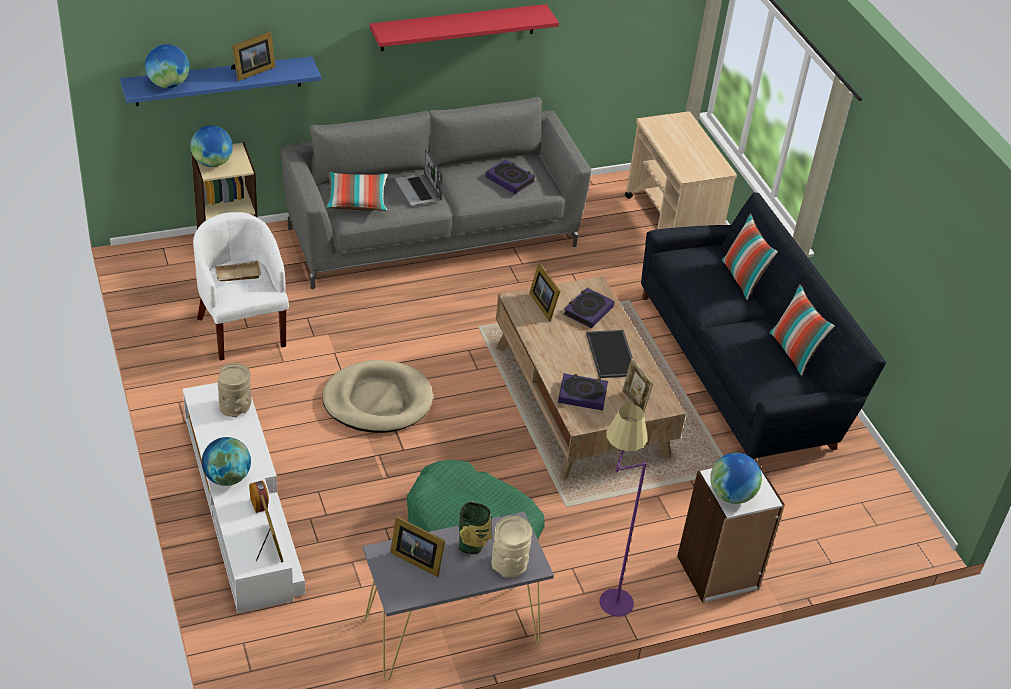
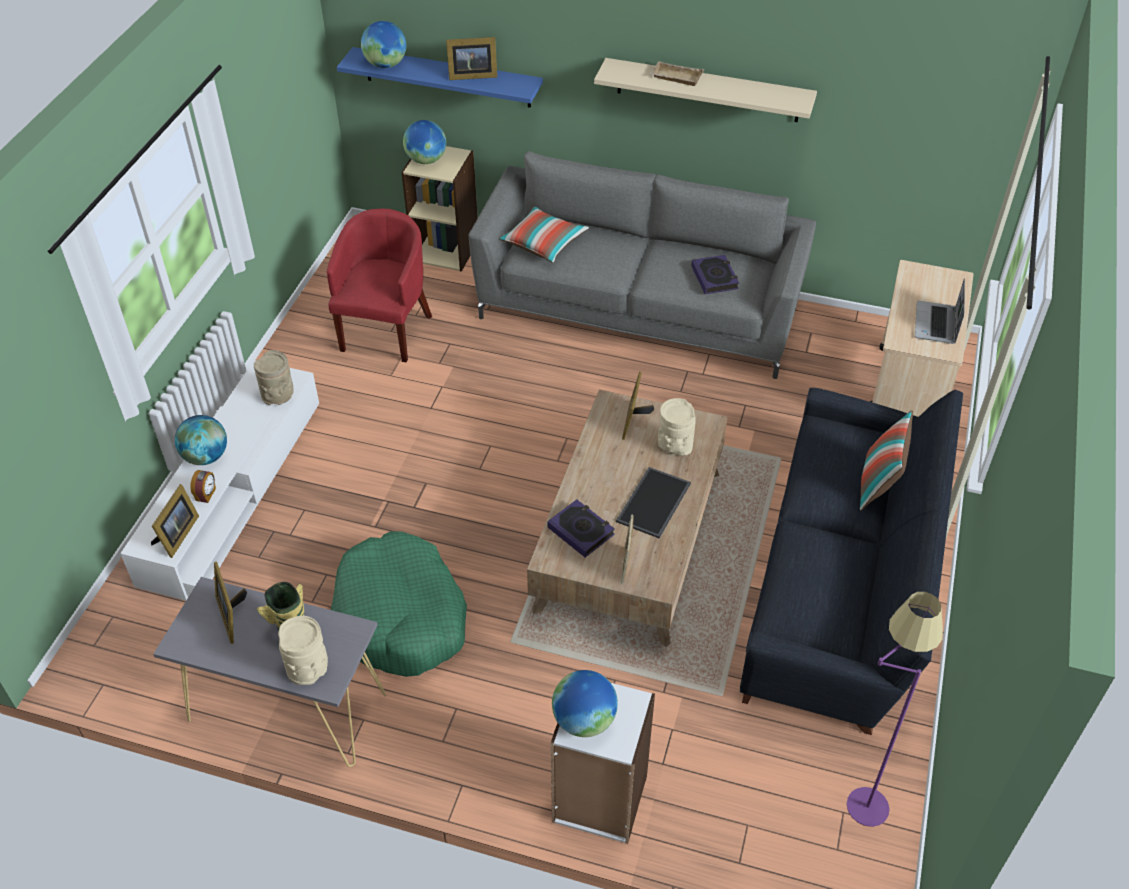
camera: 40 degrees right, 5 degrees up
(237, 275) = (375, 274): beige tray -> beige tray (676, 78)
(242, 328) = (386, 330): white armchair -> red armchair
(377, 401) = (436, 449): beige dog bed -> none
(419, 191) = (611, 256): laptop -> laptop (936, 324)
(458, 27) = (708, 90): red shelf -> beige shelf
(588, 310) = (674, 446): book -> beige vase
(606, 592) = (465, 752): purple floor lamp -> purple floor lamp (864, 788)
(794, 352) = (859, 595): pillow -> none

